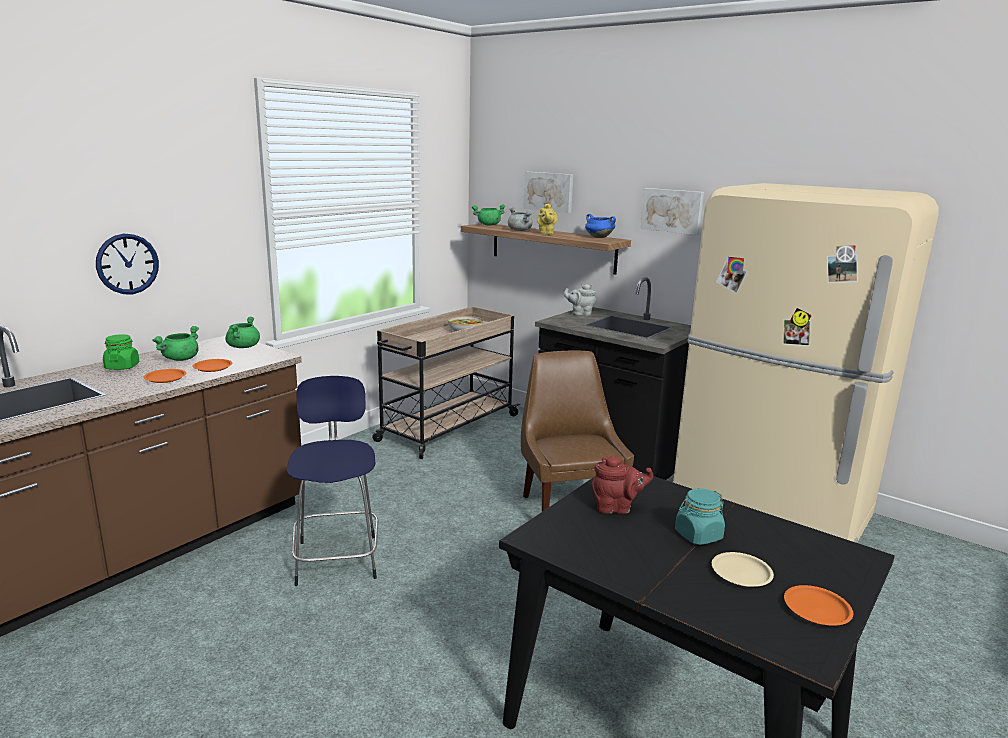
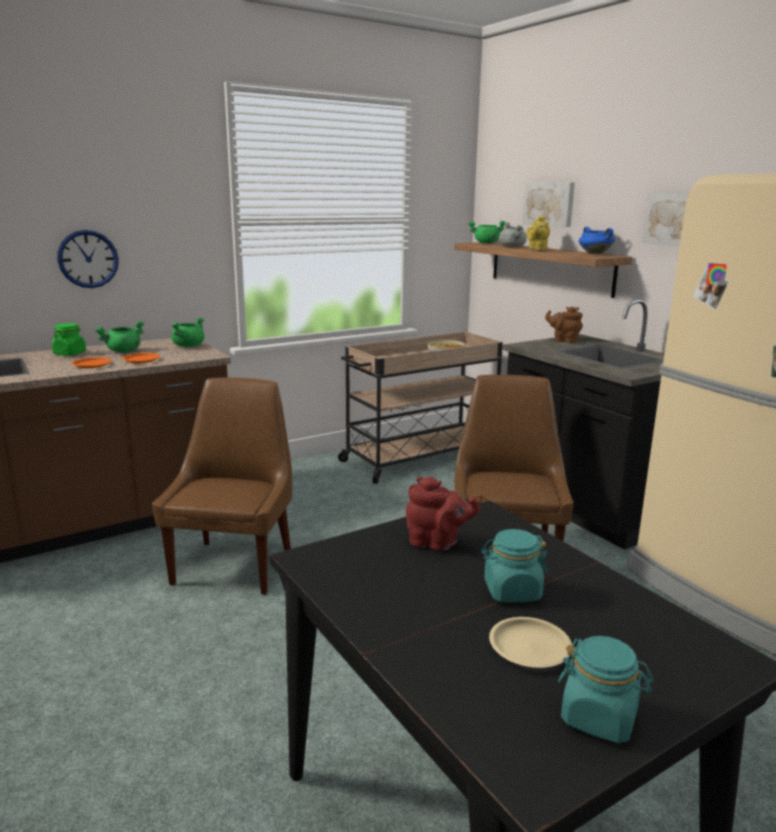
camera: 20 degrees right, 0 degrees up
(337, 557) = (235, 564): blue stool -> brown chair
(580, 313) = (563, 340): grey teapot -> brown teapot
(816, 610) = (599, 717): orange plate -> turquoise jar

